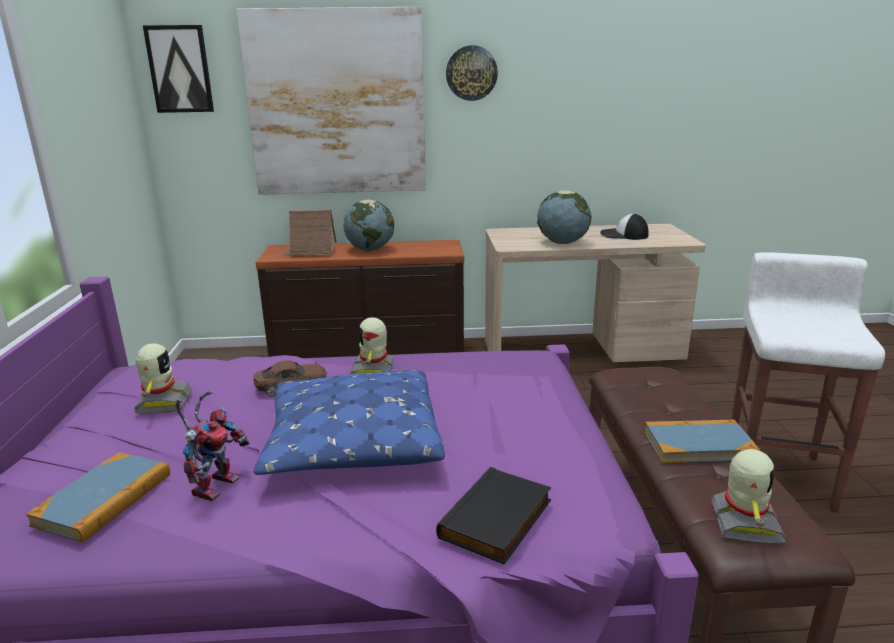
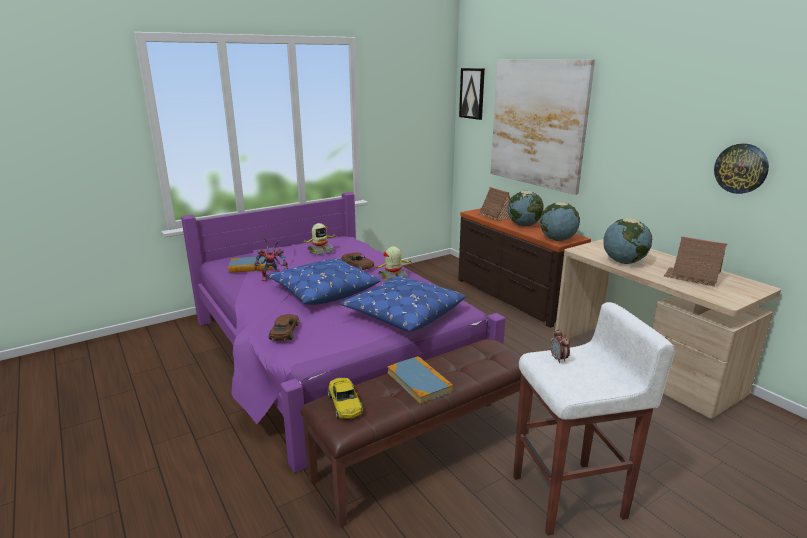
camera: 60 degrees right, 0 degrees up
(441, 250) = (557, 239): none -> globe
(471, 73) = (621, 111): wall clock -> wall clock (741, 168)
(498, 520) = (284, 332): black book -> brown toy car
(514, 397) = (403, 314): none -> blue pillow
(623, 235) = (692, 277): cap -> toy house
(744, 523) = (345, 404): toy robot -> yellow toy car
(783, 327) = (558, 359): none -> alarm clock

